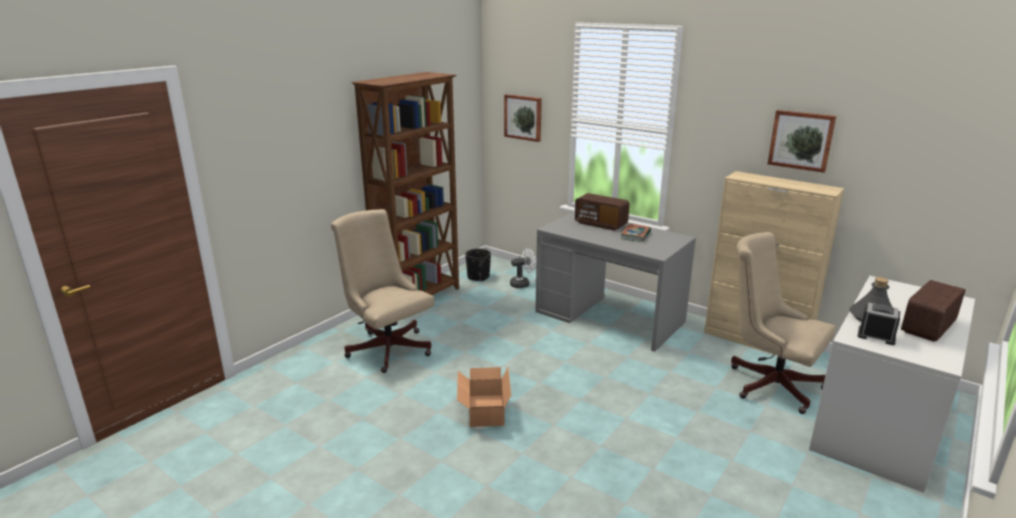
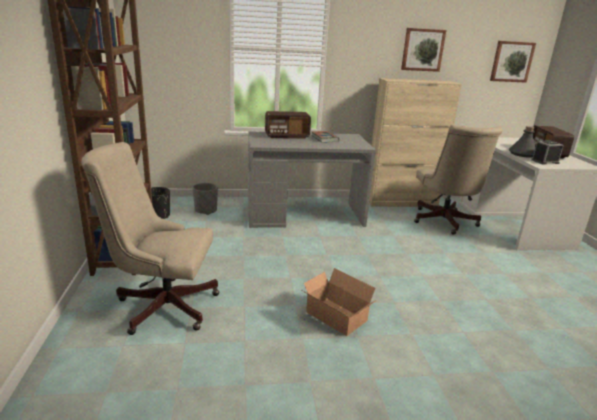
camera: 45 degrees left, 0 degrees up
(522, 284) = (205, 210): white fan -> grey planter
(523, 117) = (173, 49): picture -> picture (511, 61)
(769, 383) = (444, 222): beige office chair -> beige office chair turned 90 degrees counterclockwise

